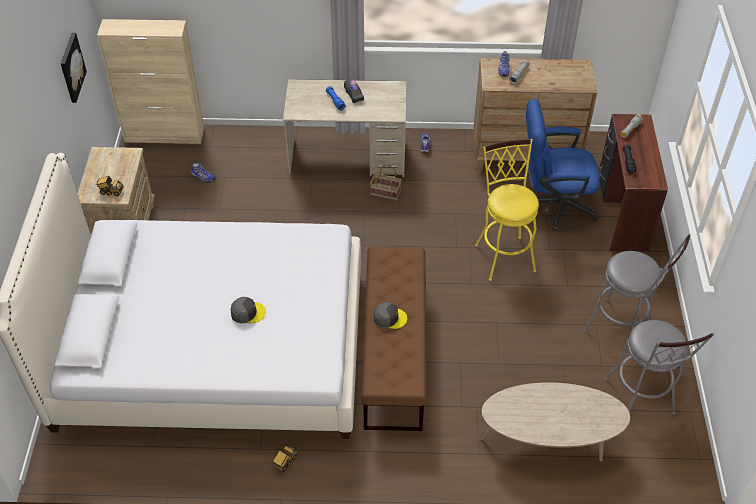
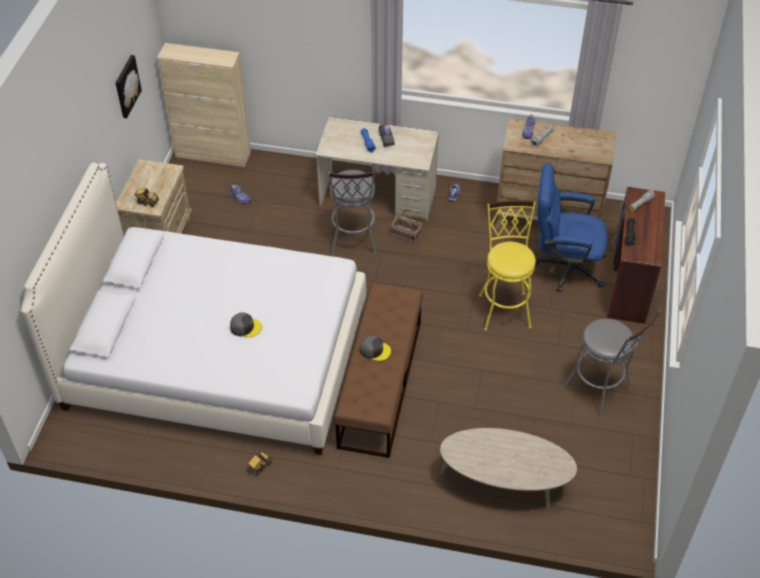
camera: 10 degrees right, 0 degrees up
(641, 401) = (600, 461): grey stool -> grey stool (353, 242)

